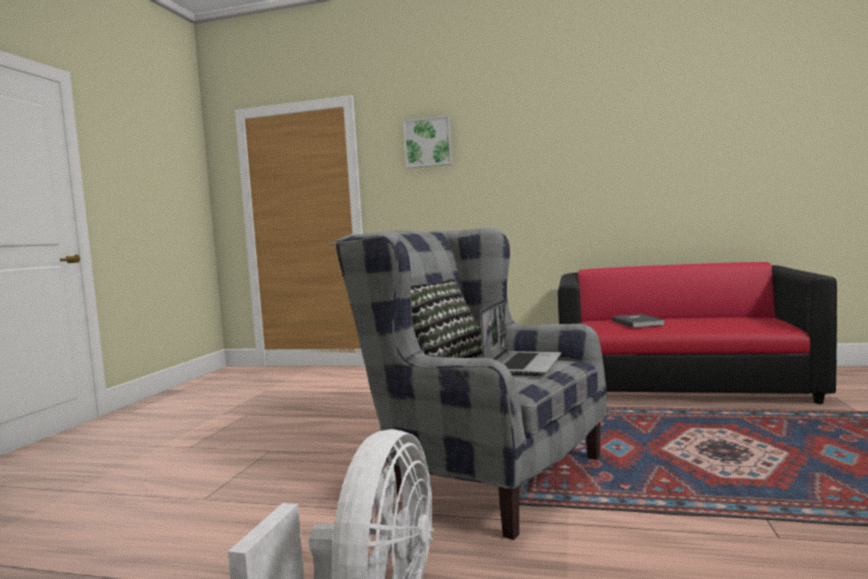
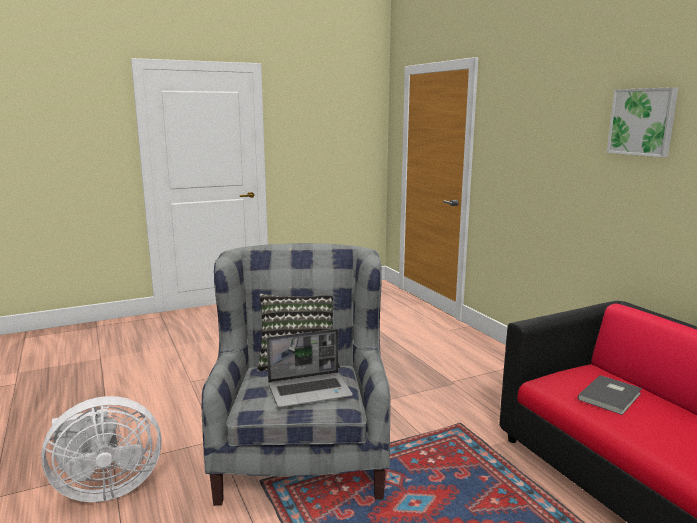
camera: 50 degrees right, 10 degrees up
(428, 142) = (526, 114): picture -> picture (642, 122)

